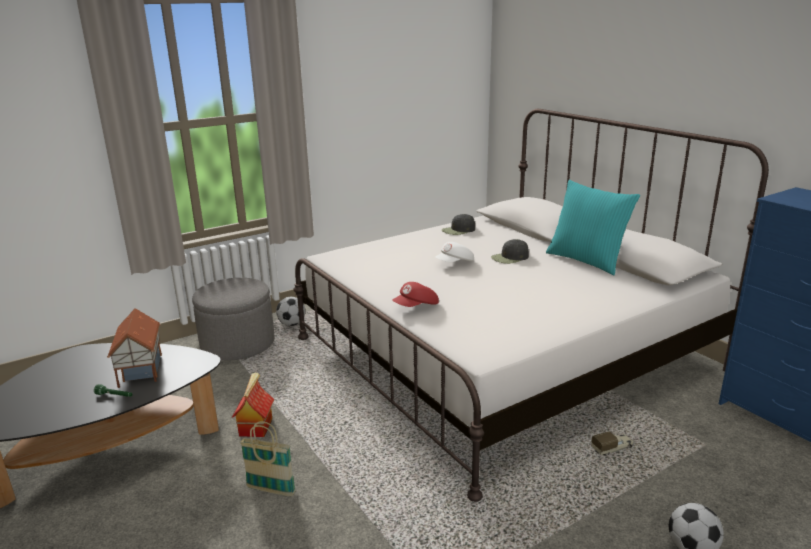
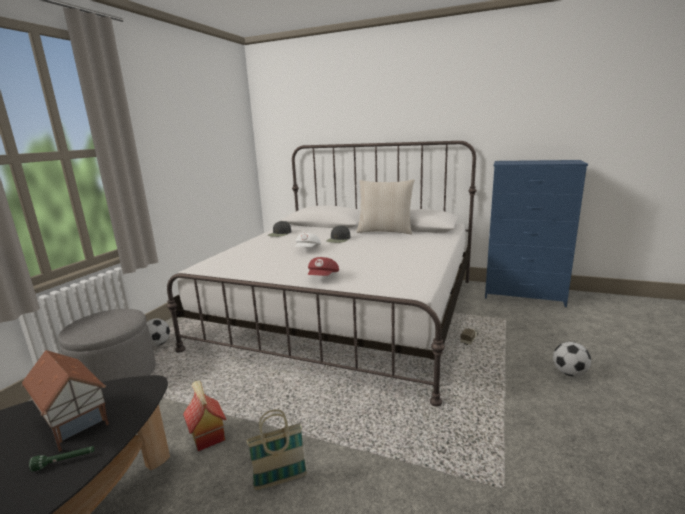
camera: 35 degrees left, 5 degrees down
(587, 260) = (385, 231): turquoise pillow -> beige pillow

